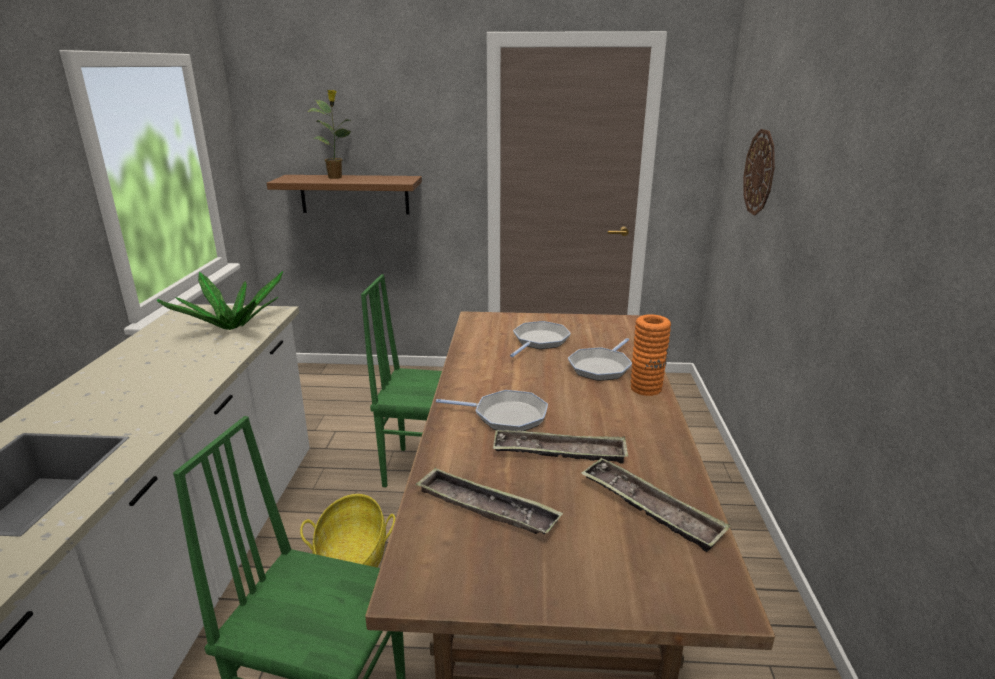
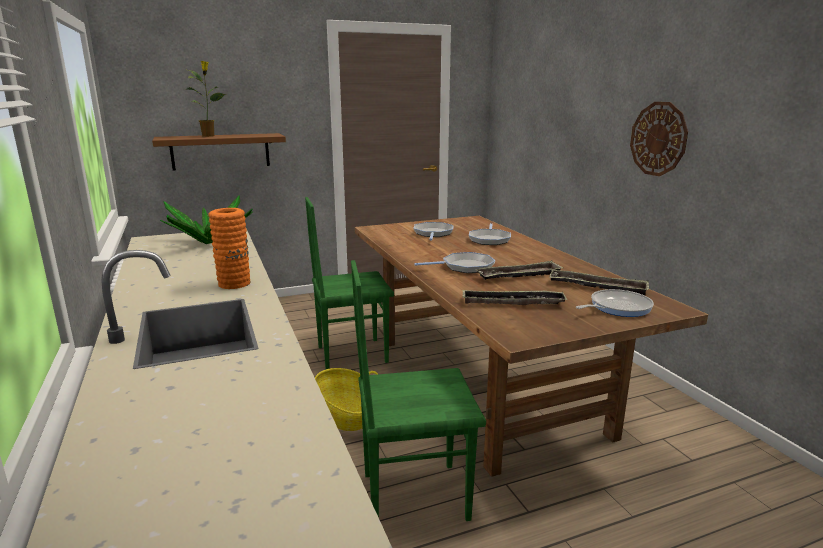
camera: 25 degrees left, 5 degrees down
(628, 567) = (617, 307): none -> frying pan
(646, 388) = (528, 244): orange vase -> orange vase (234, 283)
(759, 172) = (536, 113): wall clock -> wall clock (658, 139)

